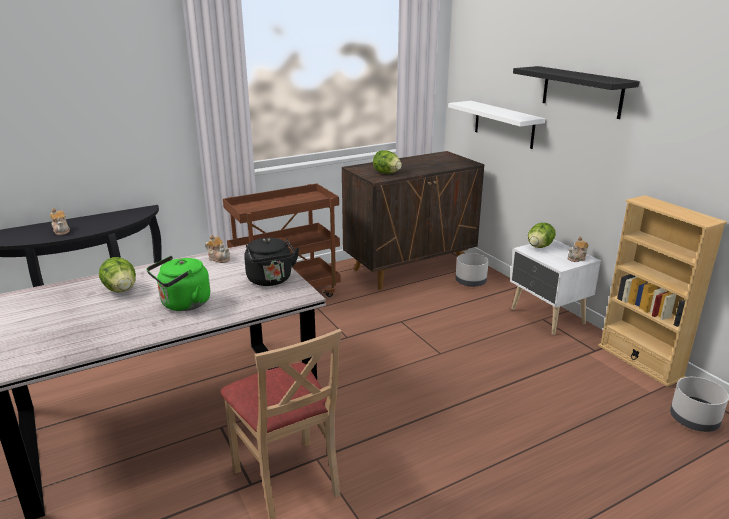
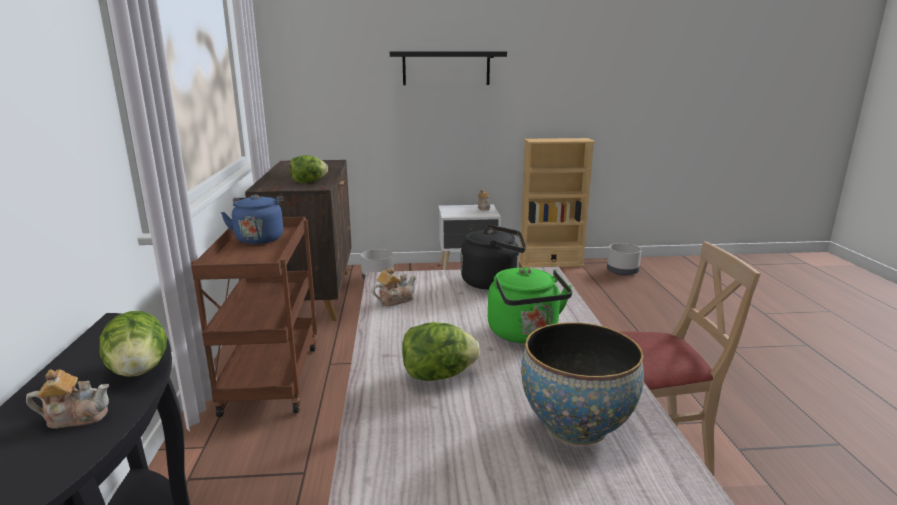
camera: 65 degrees left, 5 degrees down
(72, 333) = (576, 425): none -> bowl
(300, 200) = (259, 238): none -> blue kettle
(504, 124) = (354, 115): white shelf -> none
(539, 247) = (450, 211): lettuce -> lettuce (139, 370)

